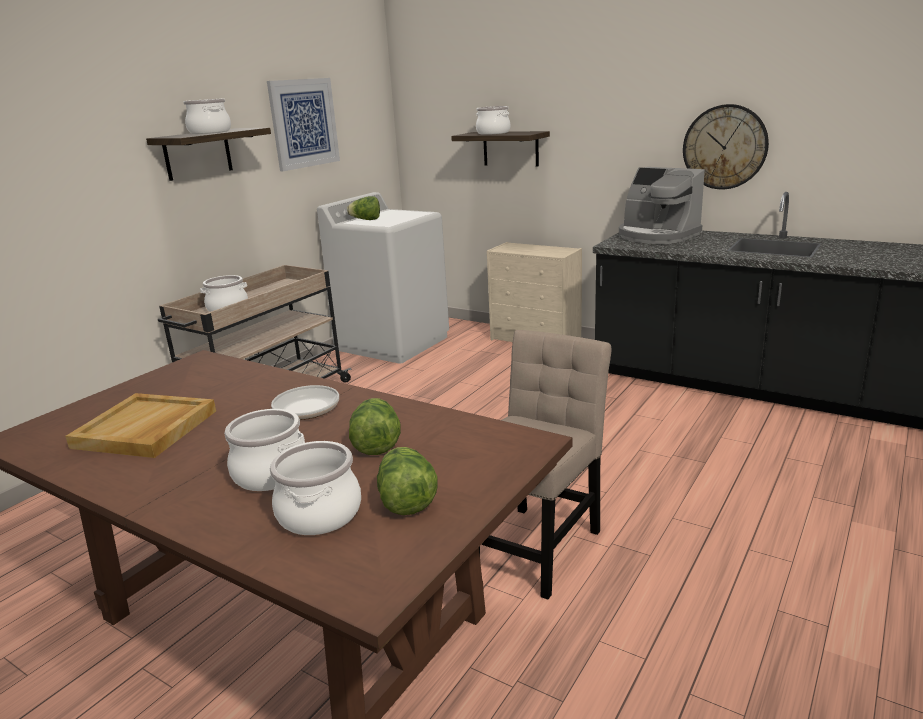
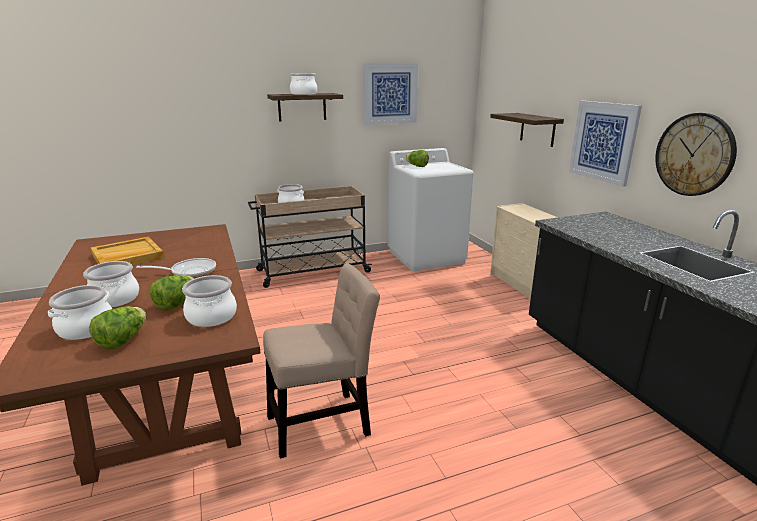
camera: 35 degrees right, 0 degrees up
(493, 133) = (521, 115): cooking pot -> cooking pot (211, 317)
(611, 149) = (603, 141): none -> picture
(657, 236) = (607, 224): coffee machine -> none

